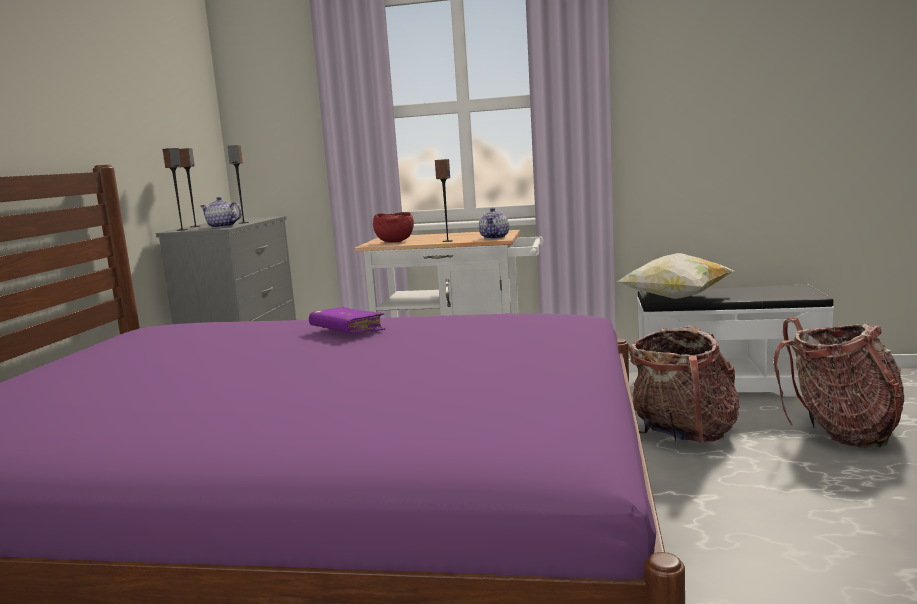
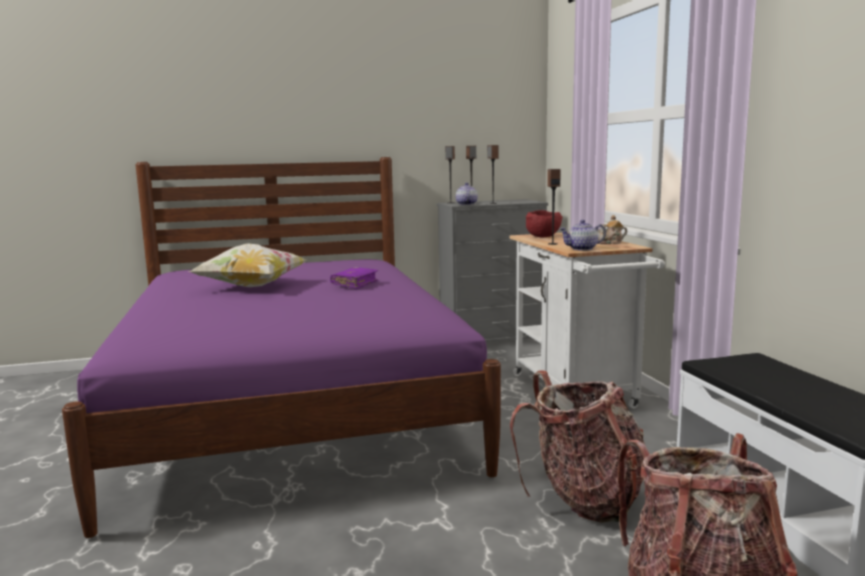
camera: 65 degrees right, 0 degrees up
(474, 233) = (609, 243): none -> teapot
(675, 298) = (727, 369): pillow -> pillow (252, 287)

